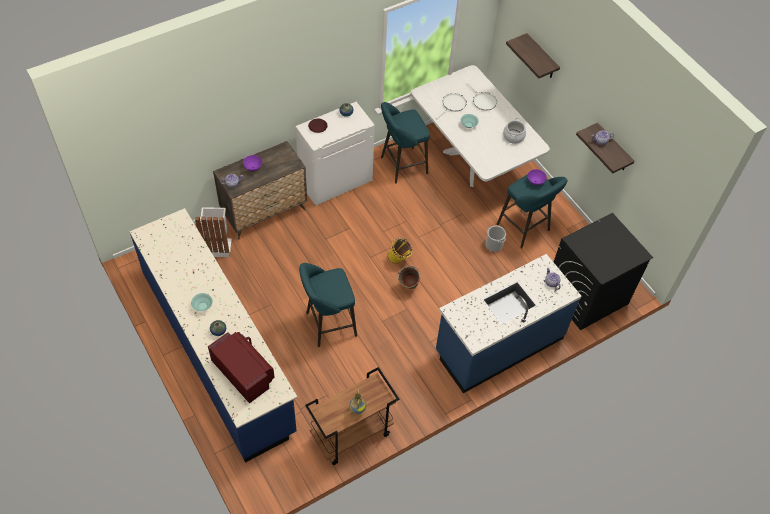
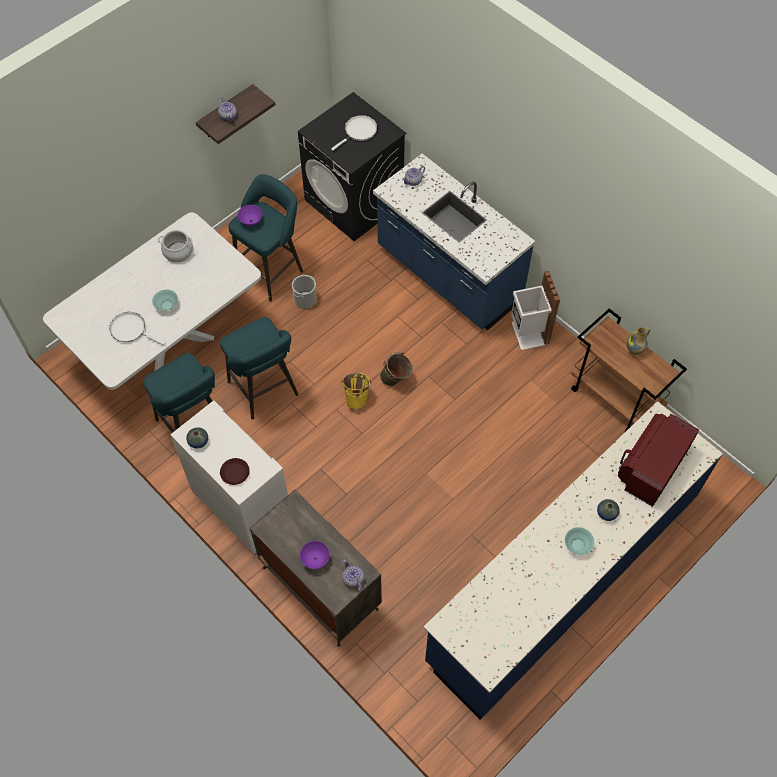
camera: 100 degrees left, 5 degrees up
(217, 246) = (397, 635): white trash can -> white trash can (528, 333)
(328, 325) = (480, 458): turquoise stool -> turquoise stool (265, 391)
(483, 101) = (117, 295): white frying pan -> white frying pan (359, 131)
(541, 57) = (91, 184): shelf -> none

